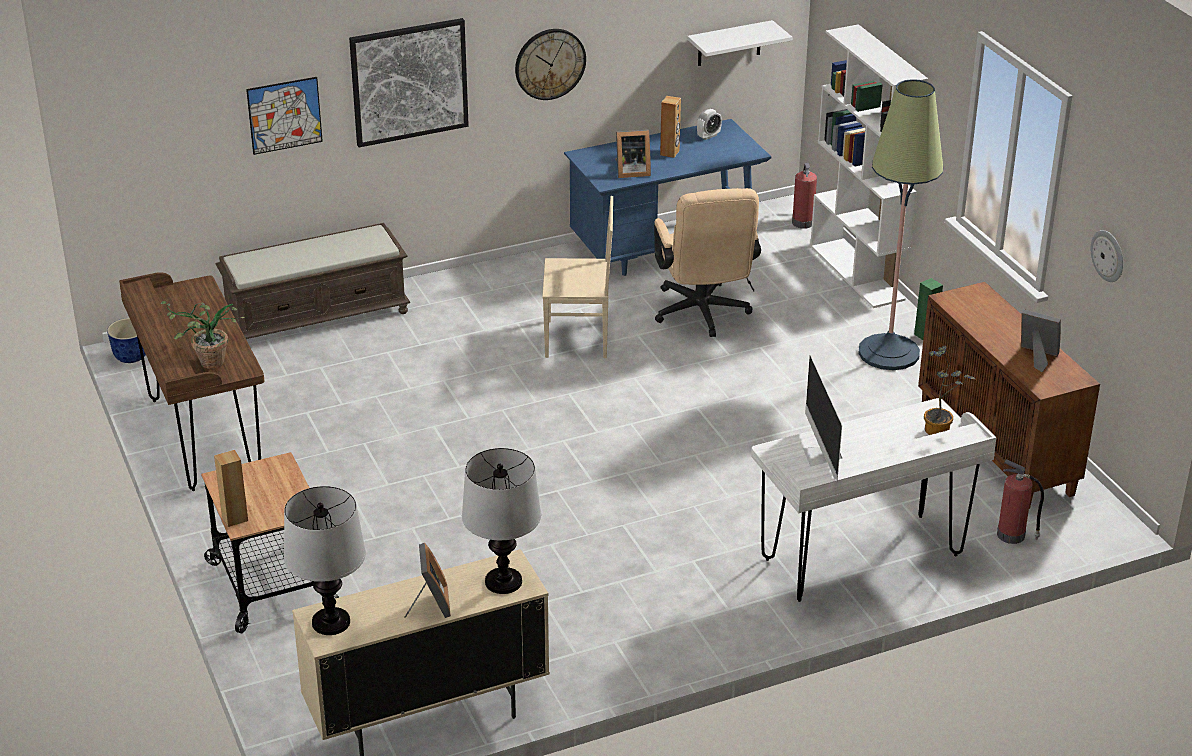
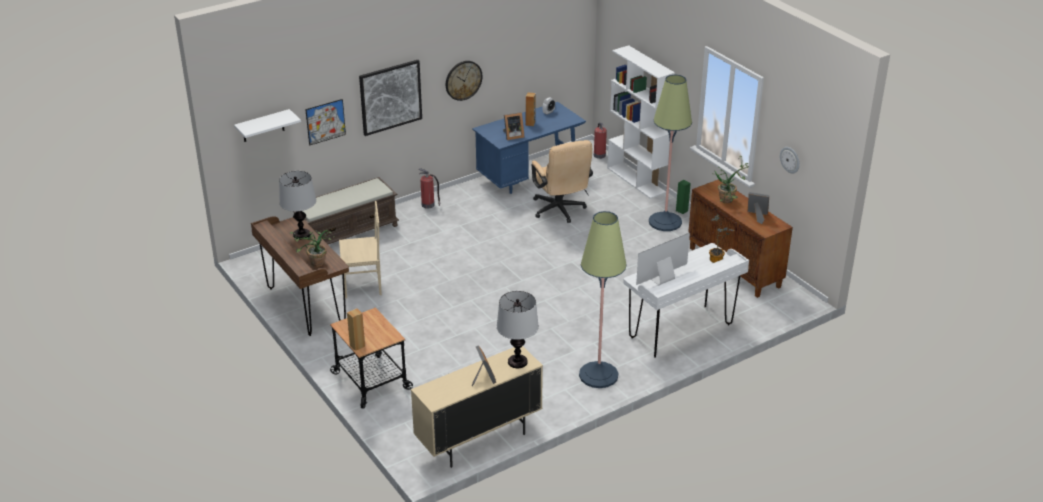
camera: 10 degrees left, 0 degrees up
(130, 357) = (248, 266): planter -> none
(331, 622) = (434, 393): table lamp -> table lamp (302, 234)
(579, 339) = (497, 231): beige chair -> beige chair (364, 285)
(684, 622) = (598, 375): none -> floor lamp
(729, 43) = (555, 60): white shelf -> white shelf (263, 126)
(822, 458) = (662, 280): monitor -> monitor turned 75 degrees clockwise
(992, 324) = (729, 201): none -> potted plant
(1012, 535) = (754, 311): fire extinguisher -> fire extinguisher (428, 205)

